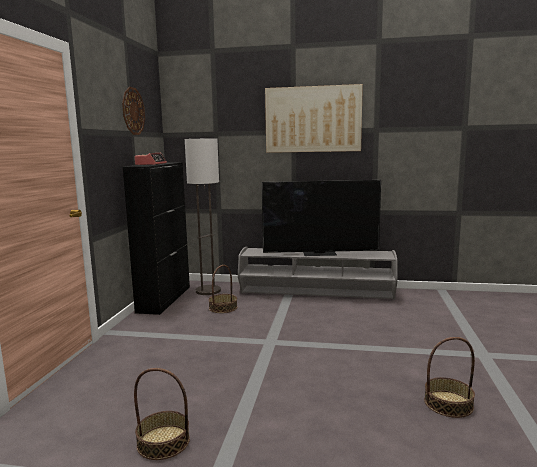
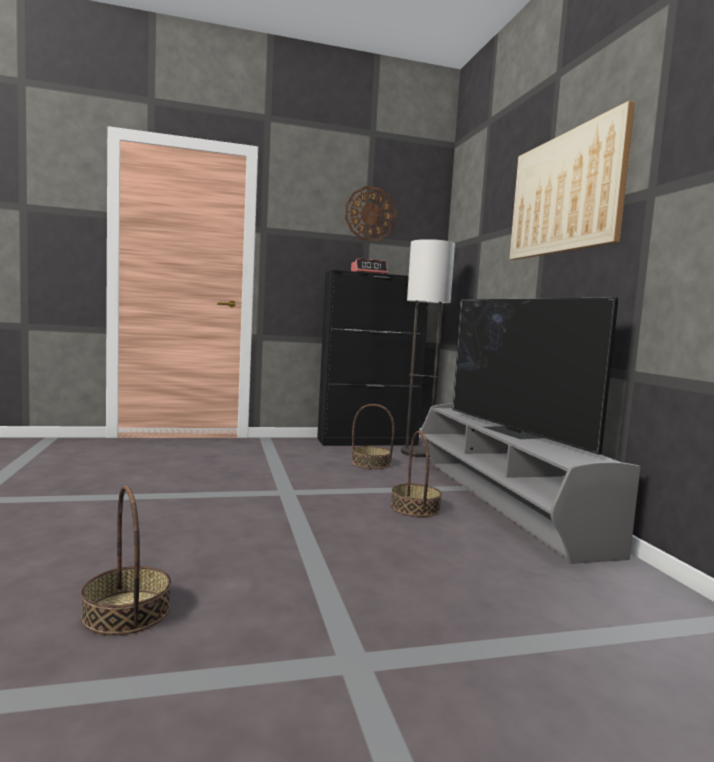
camera: 65 degrees right, 5 degrees down
(163, 442) = (60, 478): basket -> basket (415, 508)

